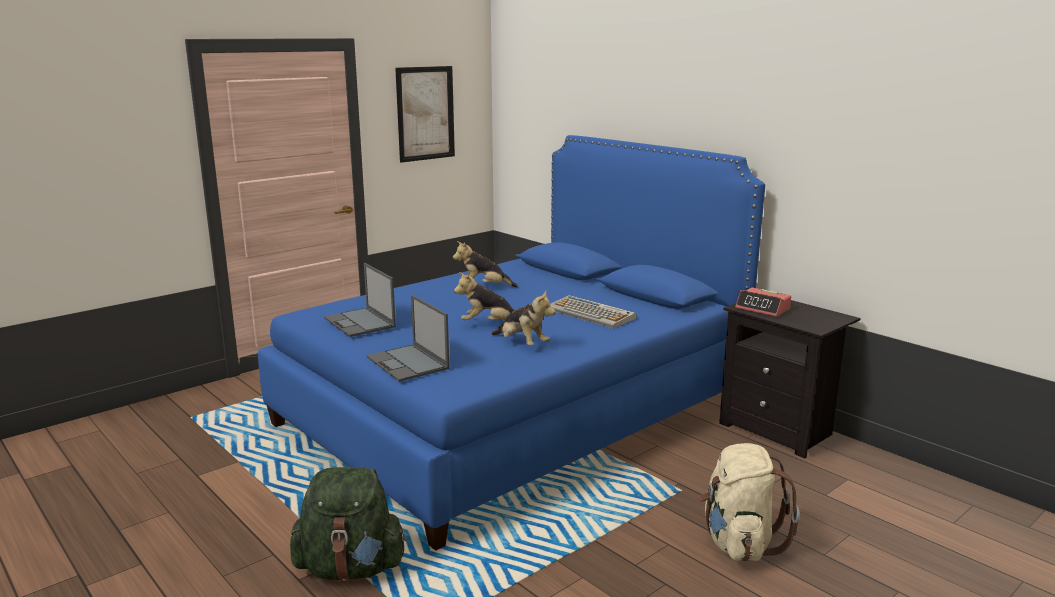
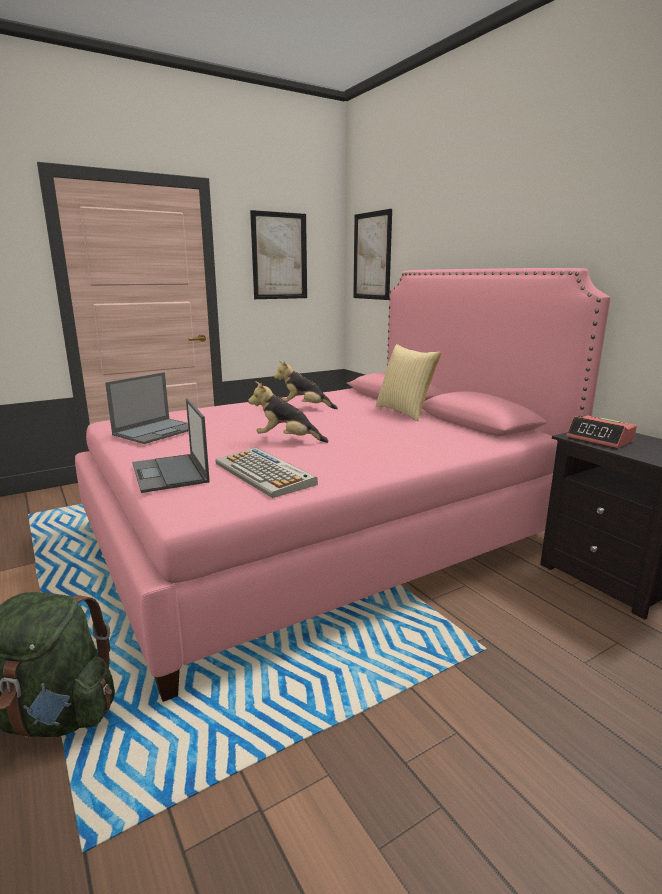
camera: 10 degrees right, 0 degrees up
(360, 323) = (157, 431): laptop -> laptop turned 120 degrees counterclockwise
(513, 412) = (322, 533): blue bed -> pink bed
(522, 344) = (310, 461): plush toy -> none
(527, 112) = (372, 256): none -> picture
(585, 287) = (405, 412): none -> pillow
(591, 314) = (401, 435): keyboard -> keyboard (265, 474)
(739, 543) = (556, 743): beige backpack -> none

